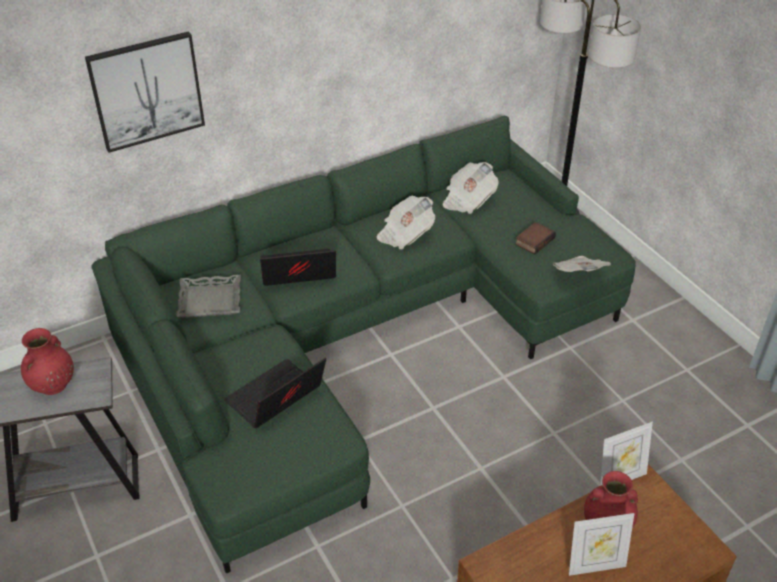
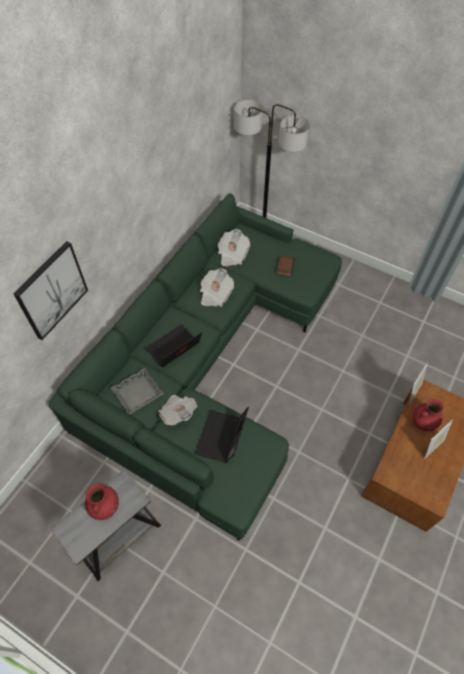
camera: 30 degrees left, 15 degrees up
(579, 275) = (321, 280): newspaper -> newspaper (178, 413)

